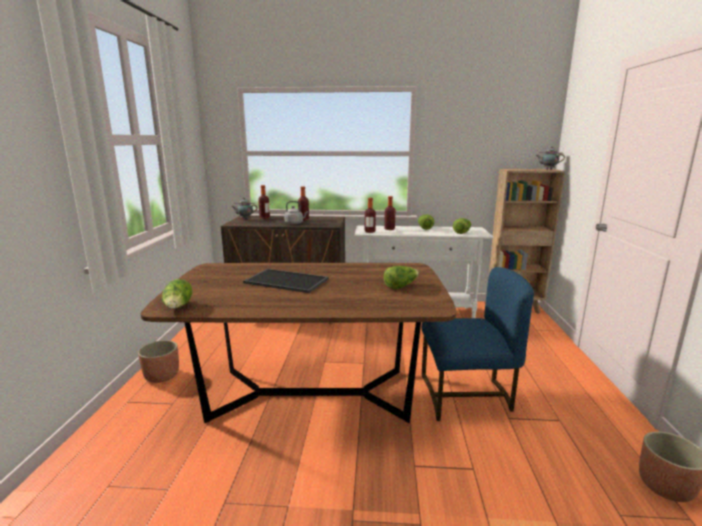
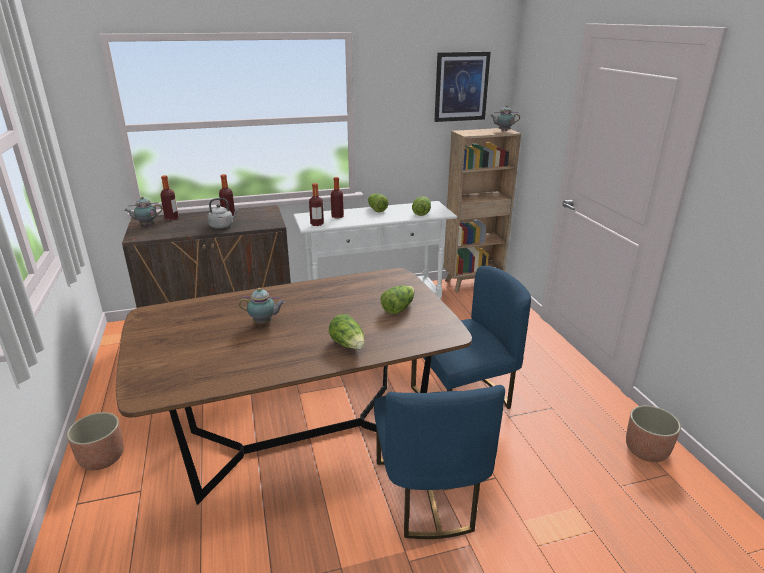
camera: 20 degrees left, 10 degrees up
(178, 307) = (162, 390): lettuce -> lettuce (348, 344)
(285, 281) = (264, 322): tray -> teapot
(399, 466) = (429, 494): none -> blue chair
(510, 132) = (461, 87): none -> picture

